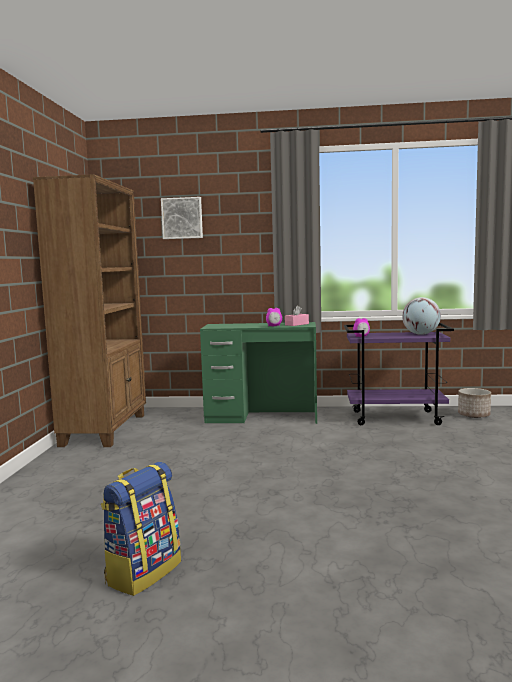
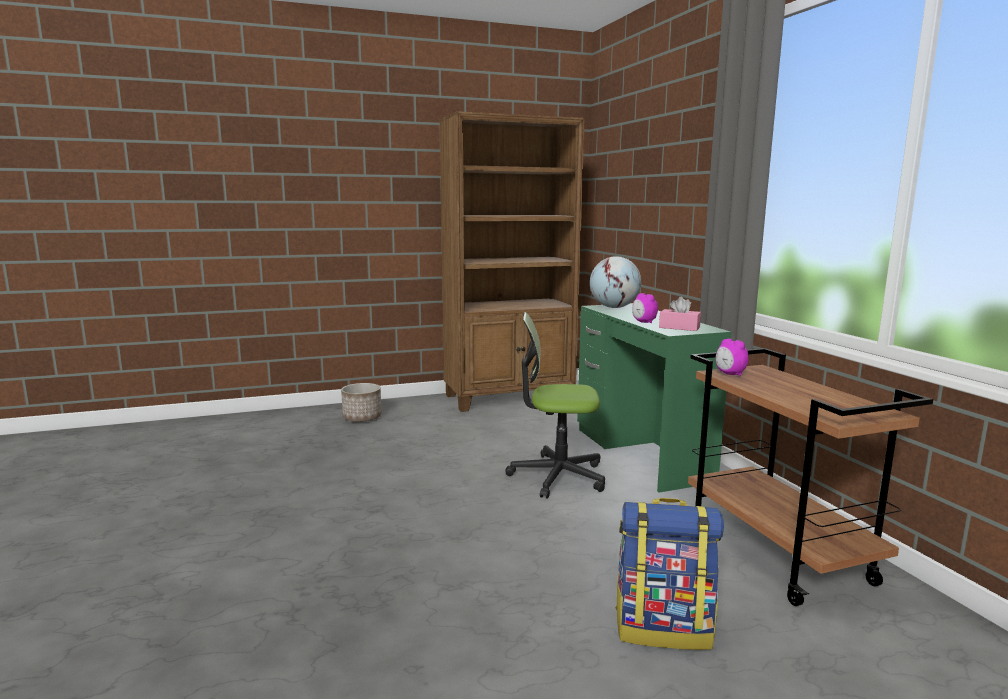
camera: 65 degrees right, 5 degrees up
(143, 572) = (188, 489): backpack -> backpack (663, 628)
(182, 218) = (646, 150): picture -> none
(272, 439) = (557, 476): none -> office chair
(396, 418) = (779, 554): purple cart -> brown cart
(421, 334) = (839, 405): globe -> globe (614, 307)
(474, 415) = (942, 651): planter -> planter (362, 418)

